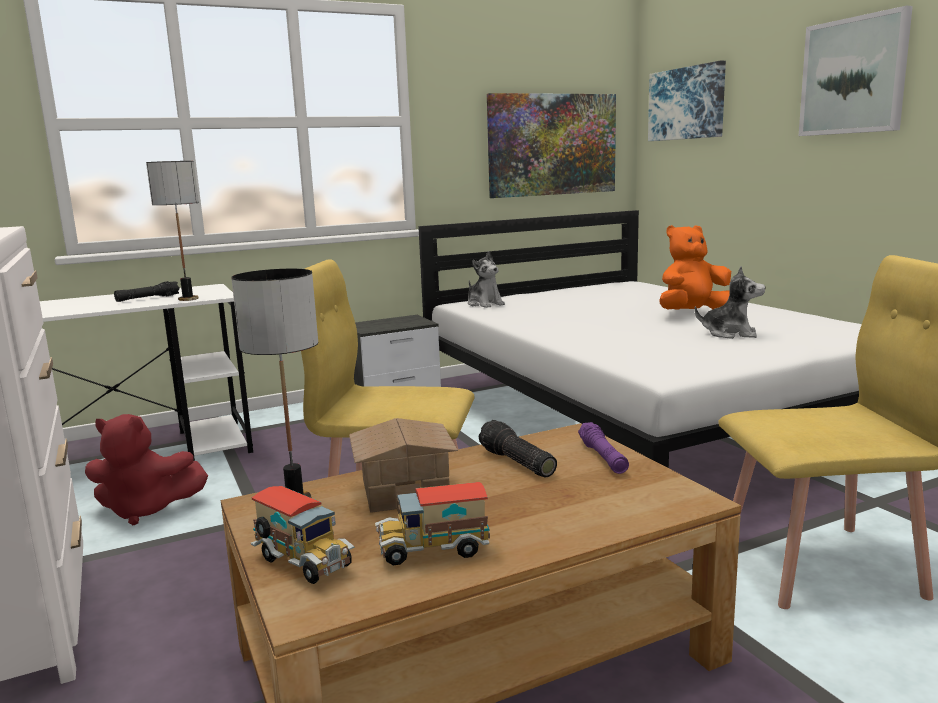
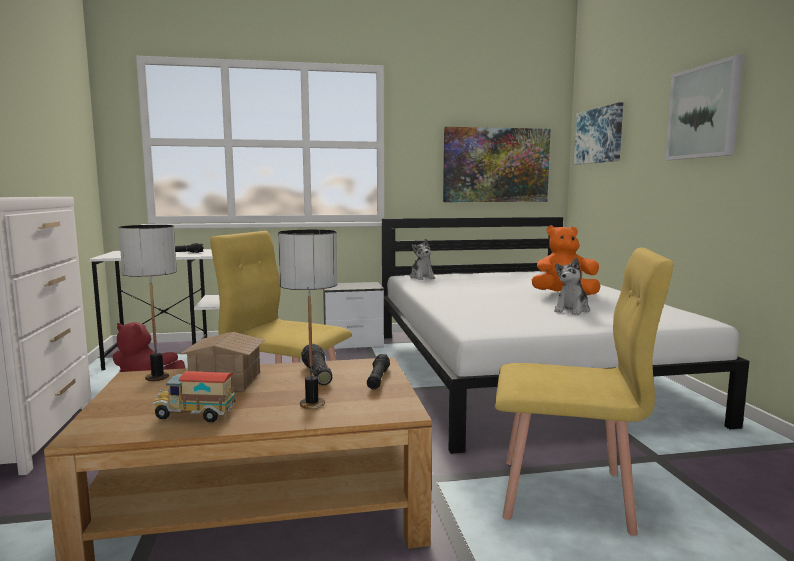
camera: 15 degrees right, 5 degrees down
(188, 299) = (203, 255): table lamp -> table lamp (312, 404)
(302, 563) = (115, 410): toy truck -> none
(603, 457) = (378, 379): purple flashlight -> black flashlight
(730, 334) = (572, 310): plush toy -> plush toy turned 90 degrees clockwise

